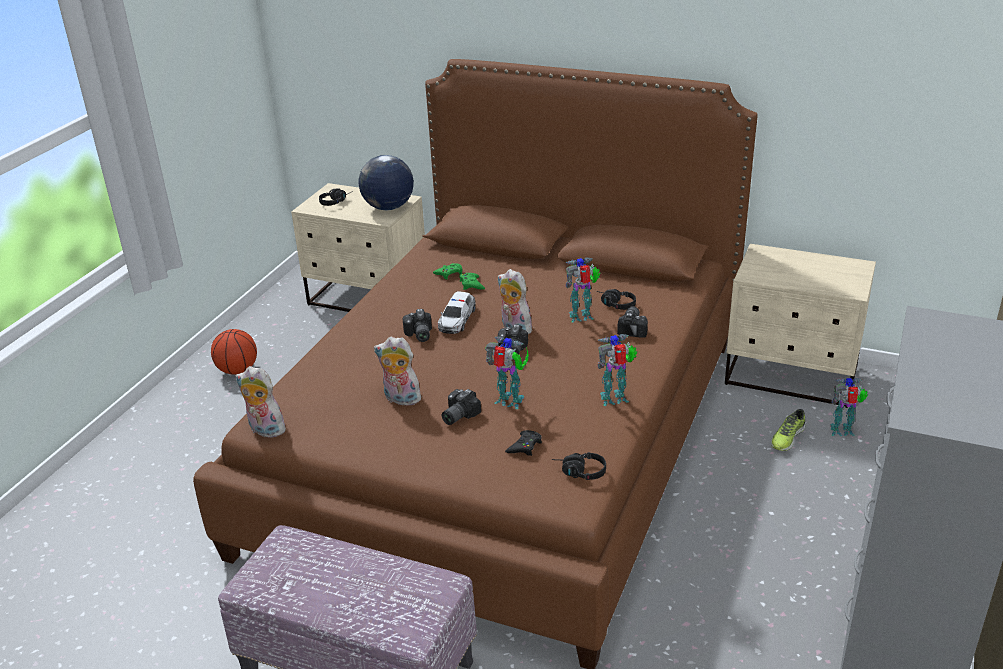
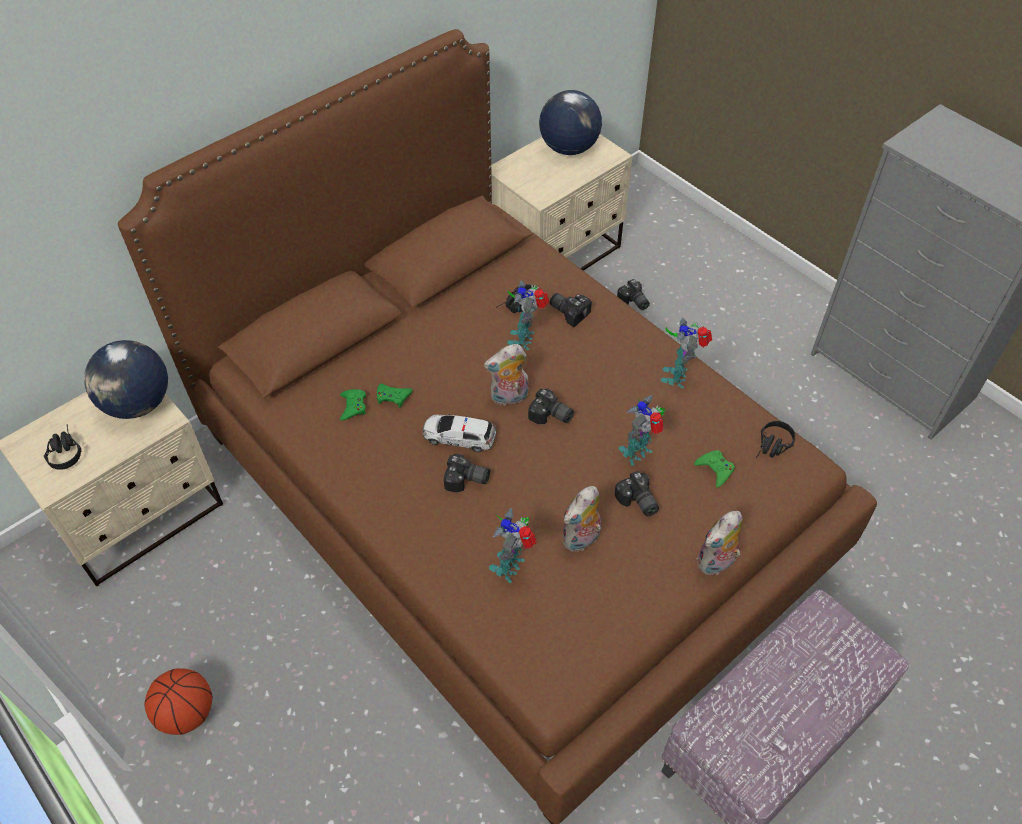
camera: 65 degrees left, 20 degrees up
(264, 430) = (565, 687): plush toy -> plush toy (716, 563)
(456, 319) = (459, 436): toy car -> toy car turned 150 degrees clockwise
(525, 446) = (715, 469): black game controller -> green game controller
(787, 437) = (633, 302): shoe -> camera
(829, 269) = (568, 148): none -> globe
(843, 432) = (647, 267): toy robot -> toy robot (511, 566)

